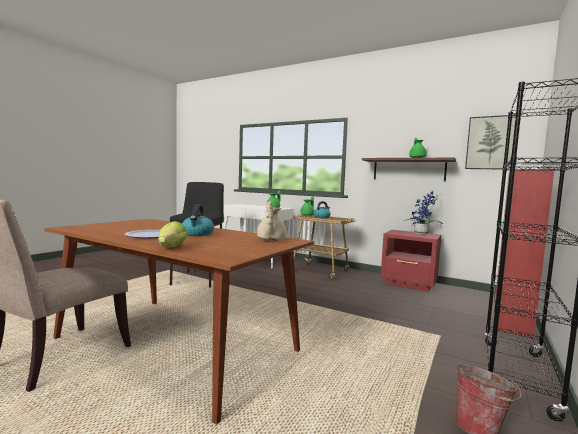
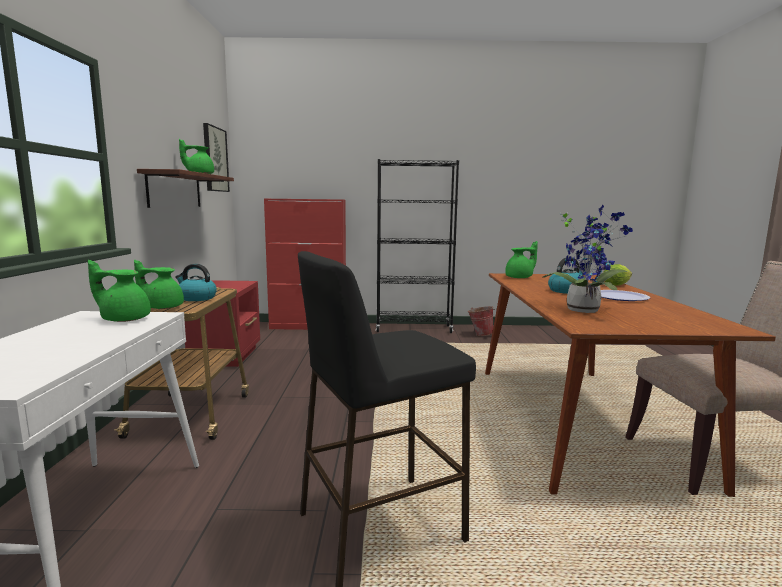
camera: 120 degrees left, 5 degrees up
(270, 240) = (520, 277): beige teapot -> green teapot
(421, 234) = (220, 284): potted plant -> potted plant (585, 309)

